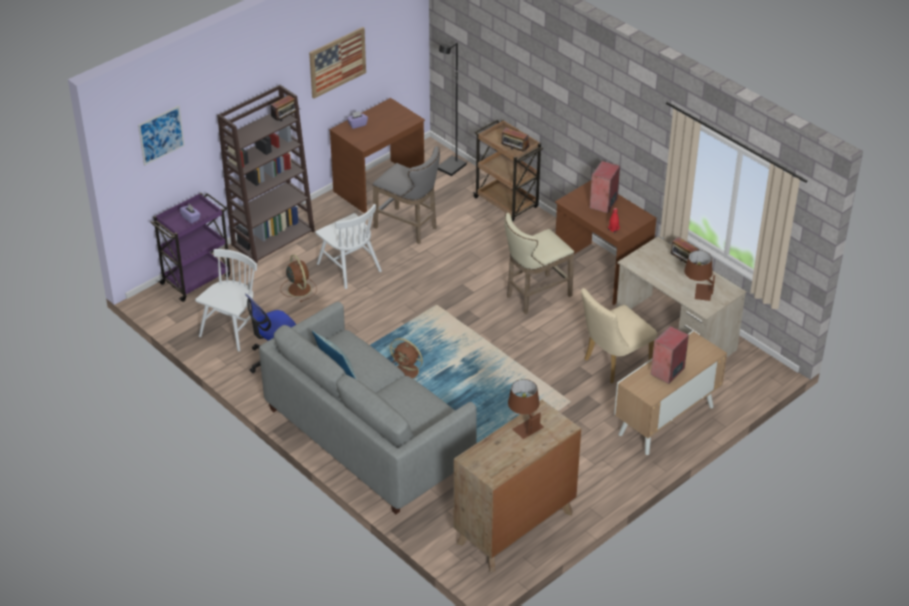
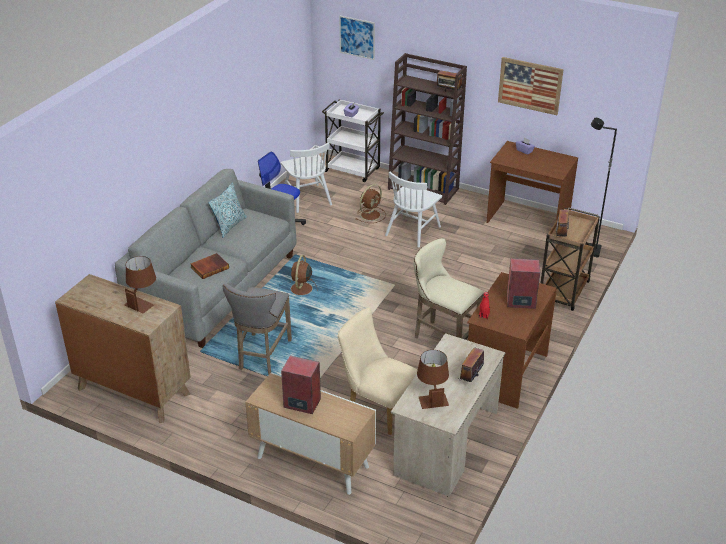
camera: 70 degrees right, 5 degrees down
(197, 279) = (353, 170): purple cart -> white cart
(232, 329) = (307, 198): white chair -> white chair turned 60 degrees clockwise
(409, 228) = (485, 248): grey stool -> grey stool (262, 356)
(410, 400) = (209, 267): none -> book

